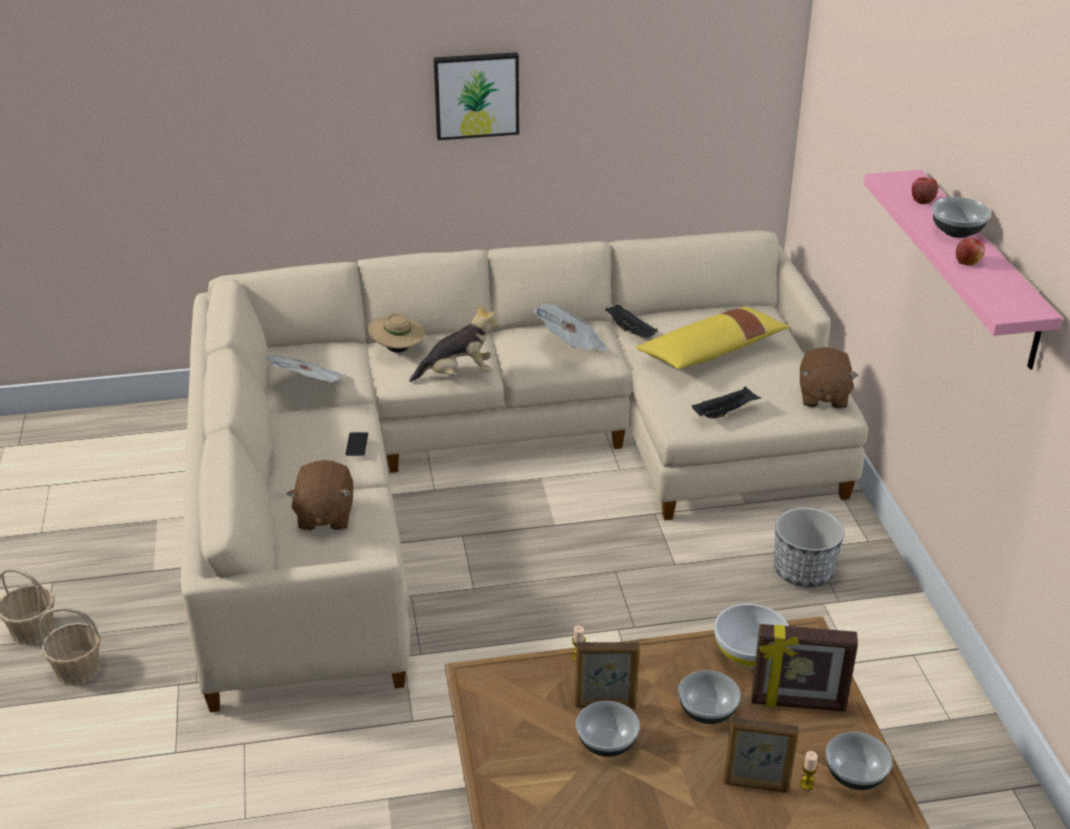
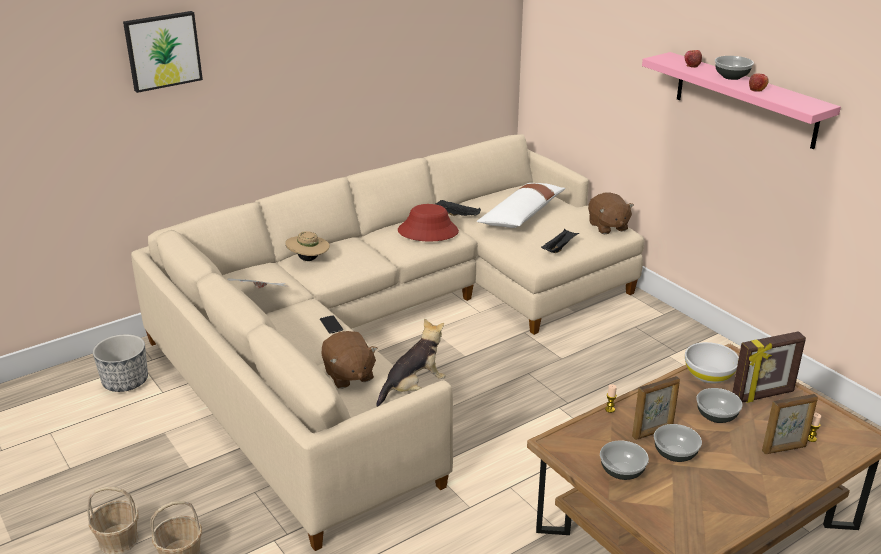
camera: 25 degrees left, 5 degrees down
(458, 374) = (364, 265): plush toy -> plush toy (413, 388)
(476, 95) = (324, 61): picture -> picture (162, 50)
(571, 346) = (428, 231): newspaper -> red hat
(712, 351) = (521, 215): yellow pillow -> white pillow
(803, 571) = (641, 341): planter -> planter (125, 382)
(854, 775) = (831, 425): bowl -> bowl (621, 472)

